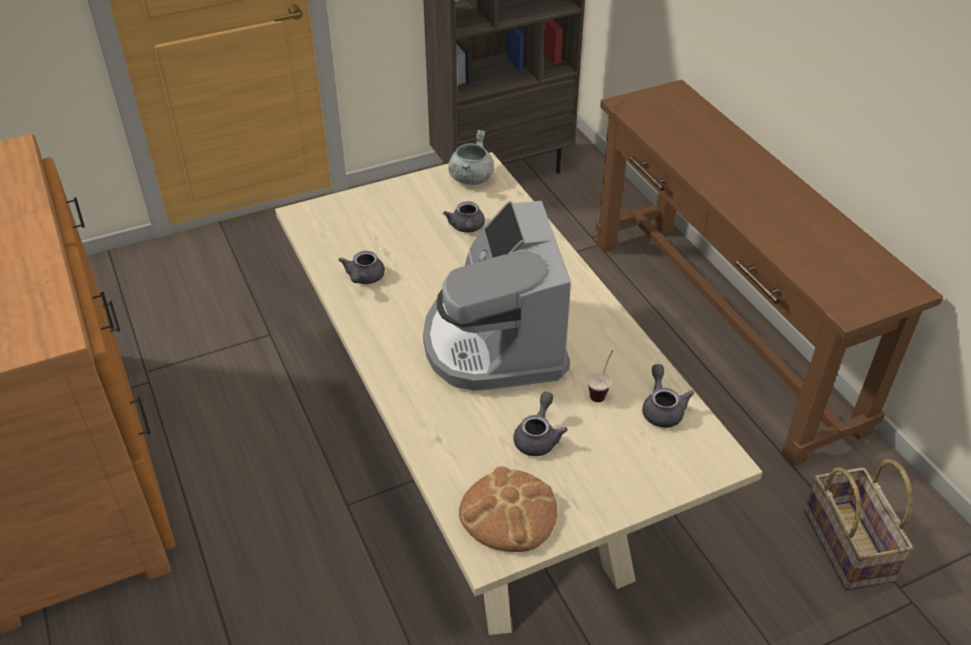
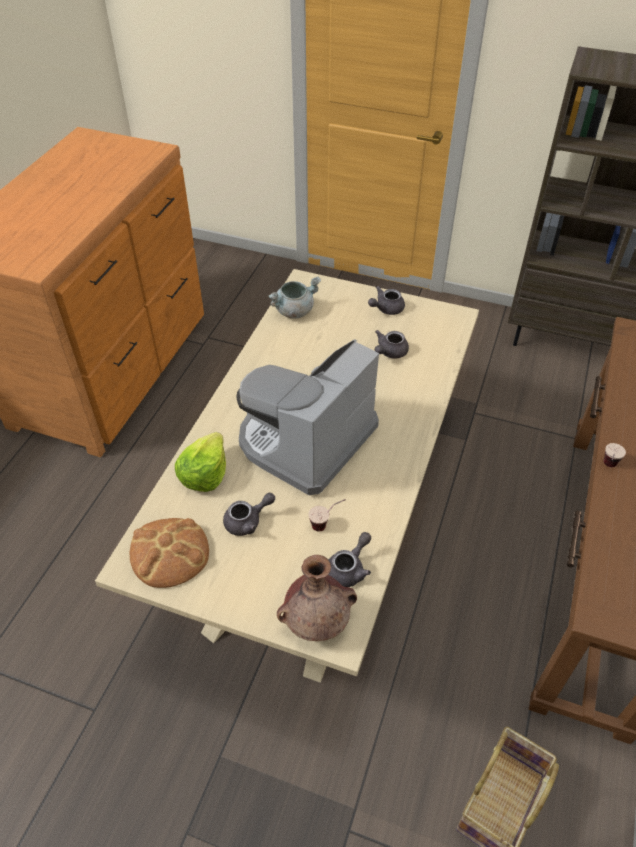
camera: 45 degrees right, 5 degrees up
(364, 279) = (284, 345): grey teapot -> grey teapot (386, 309)
(446, 430) = (204, 474): none -> lettuce
(471, 178) = (438, 320): grey cooking pot -> grey cooking pot (294, 311)
(692, 463) = (317, 622): none -> brown vase
(732, 211) = (607, 468): none -> cup

